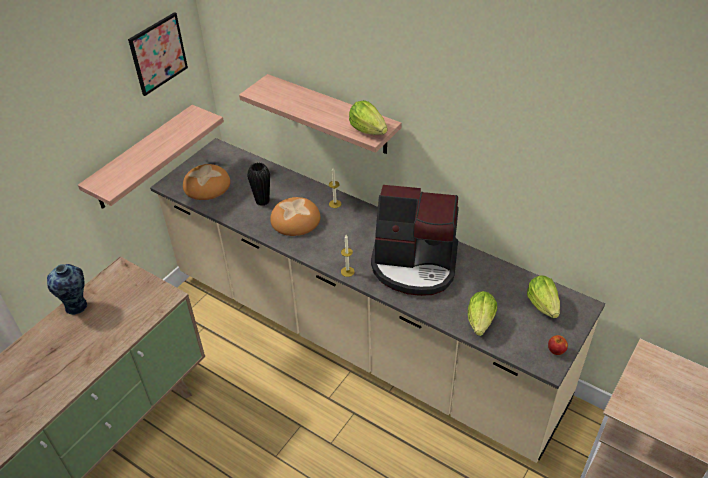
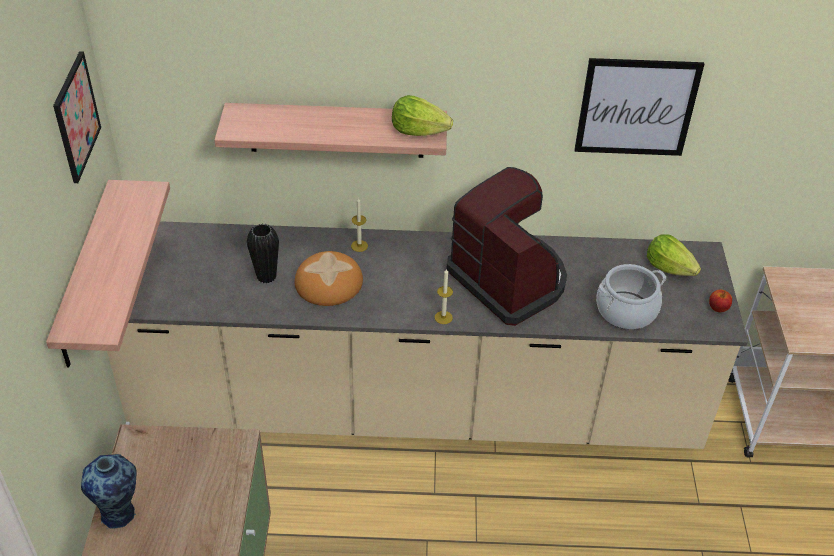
camera: 35 degrees left, 0 degrees up
(207, 185) = (173, 284): bread -> none
(414, 265) = (509, 279): coffee machine -> coffee machine turned 105 degrees counterclockwise
(480, 321) = (626, 310): lettuce -> cooking pot
(538, 163) = (636, 107): none -> picture

